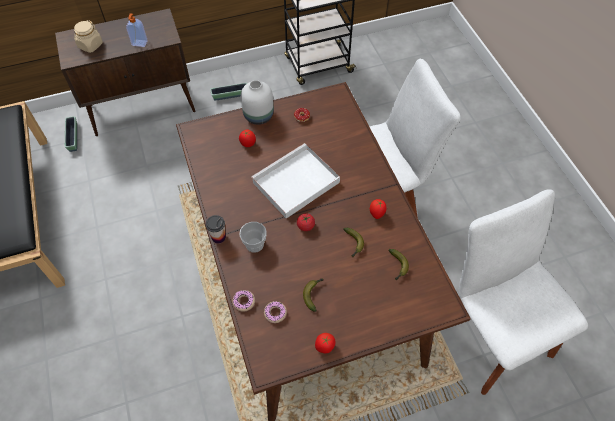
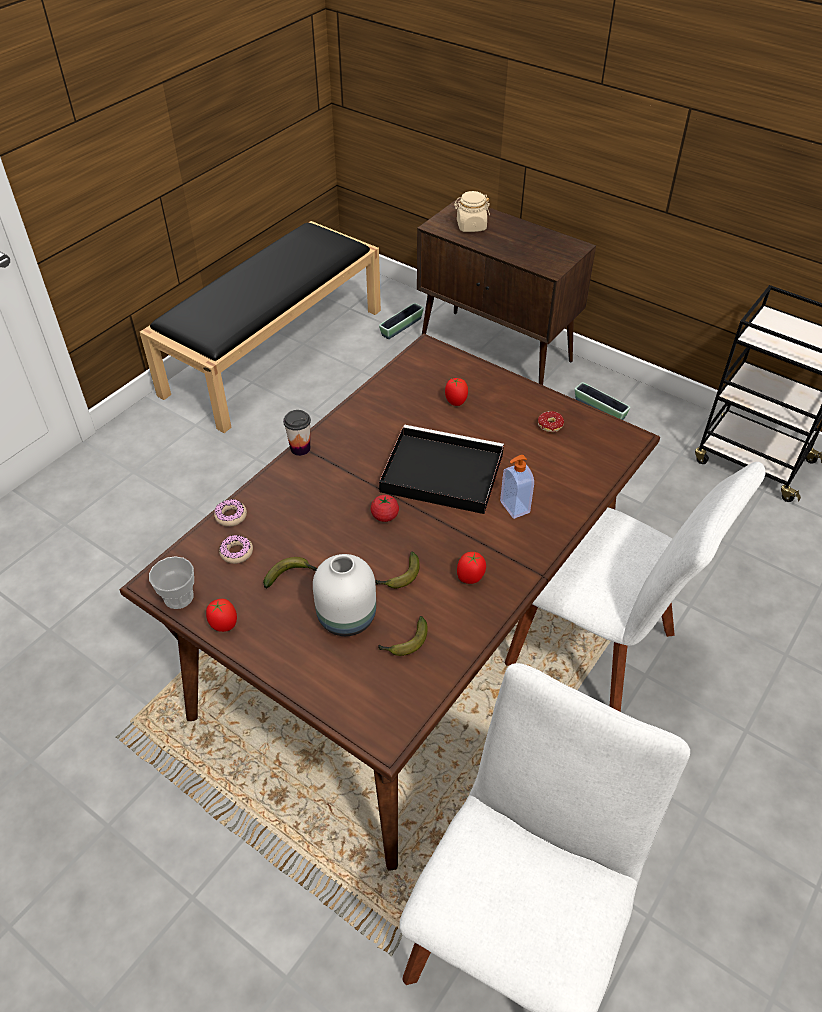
camera: 55 degrees right, 10 degrees down
(139, 43) = (516, 254): soap dispenser -> soap dispenser (513, 507)
(254, 244) = (317, 484): cup -> cup (178, 597)
(258, 116) = (506, 388): white vase -> white vase (345, 617)
(295, 183) = (439, 473): white tray -> black tray

